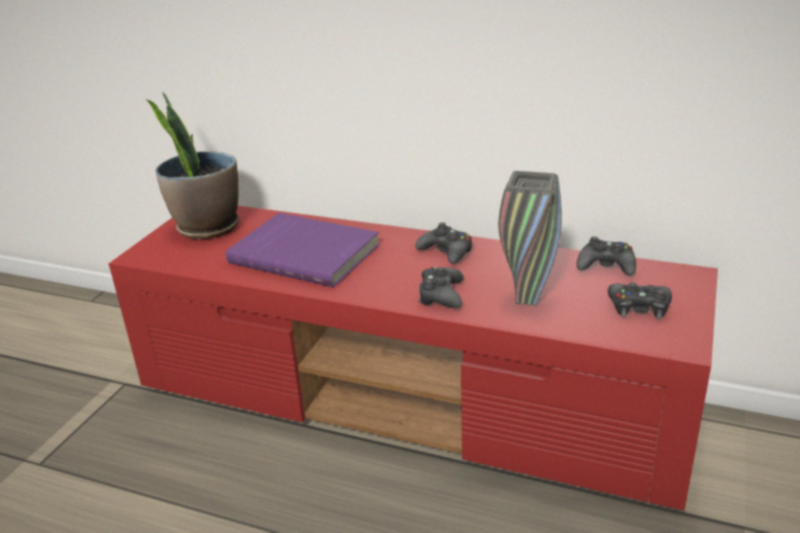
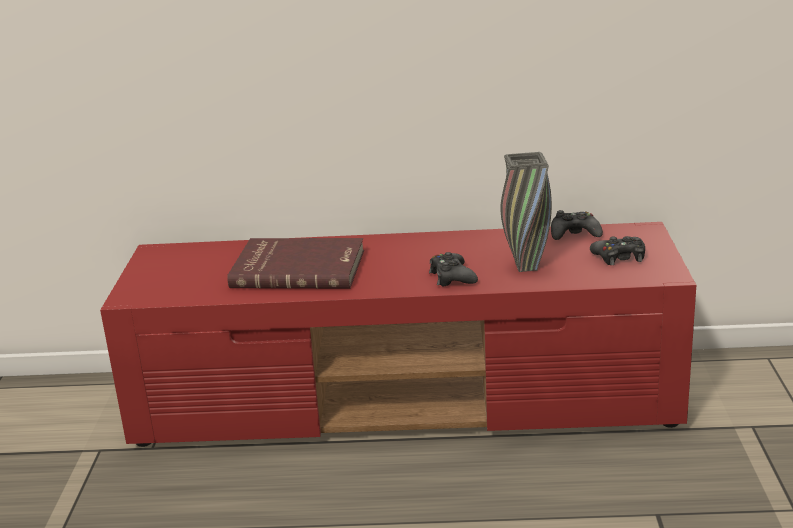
camera: 20 degrees left, 5 degrees down
(207, 227) = (176, 264): potted plant -> none
(306, 253) = (299, 268): purple book -> red book
(446, 251) = (430, 246): black game controller -> none

